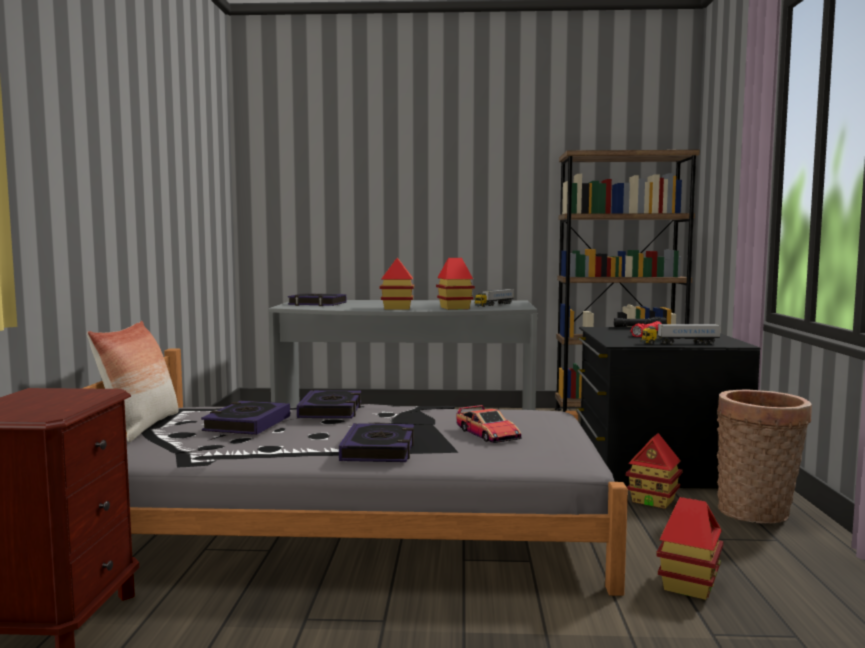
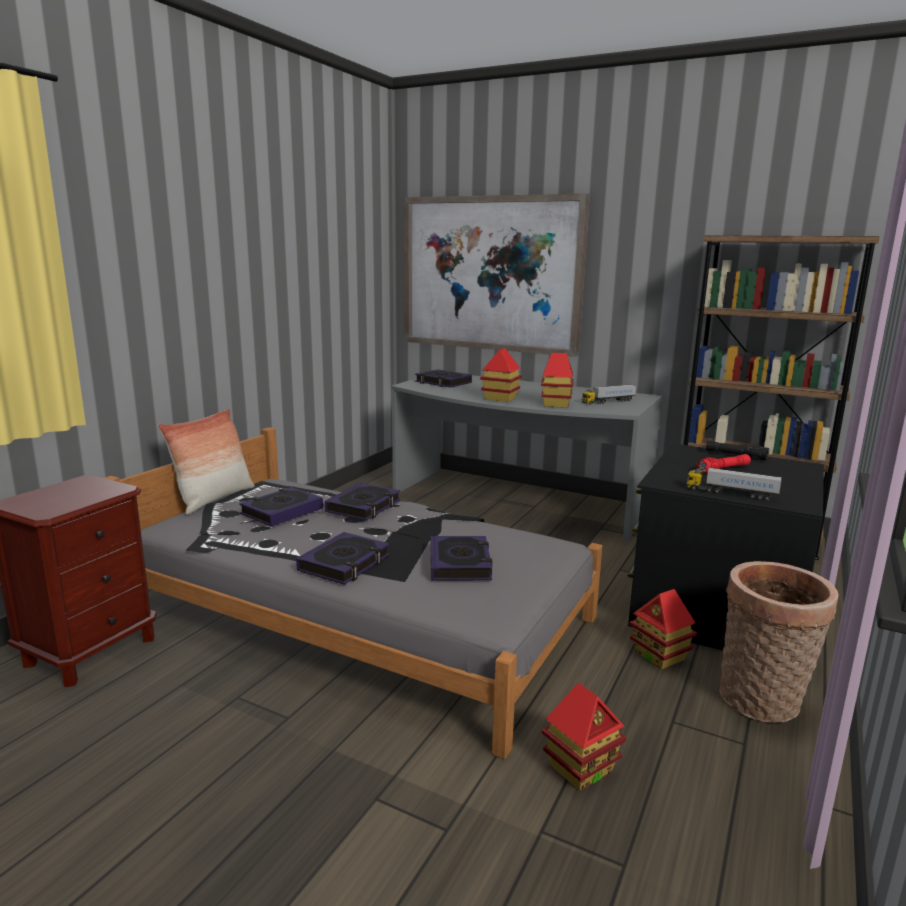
camera: 25 degrees right, 10 degrees up
(348, 196) = (491, 274): none -> picture
(488, 434) = (460, 564): toy car -> book

